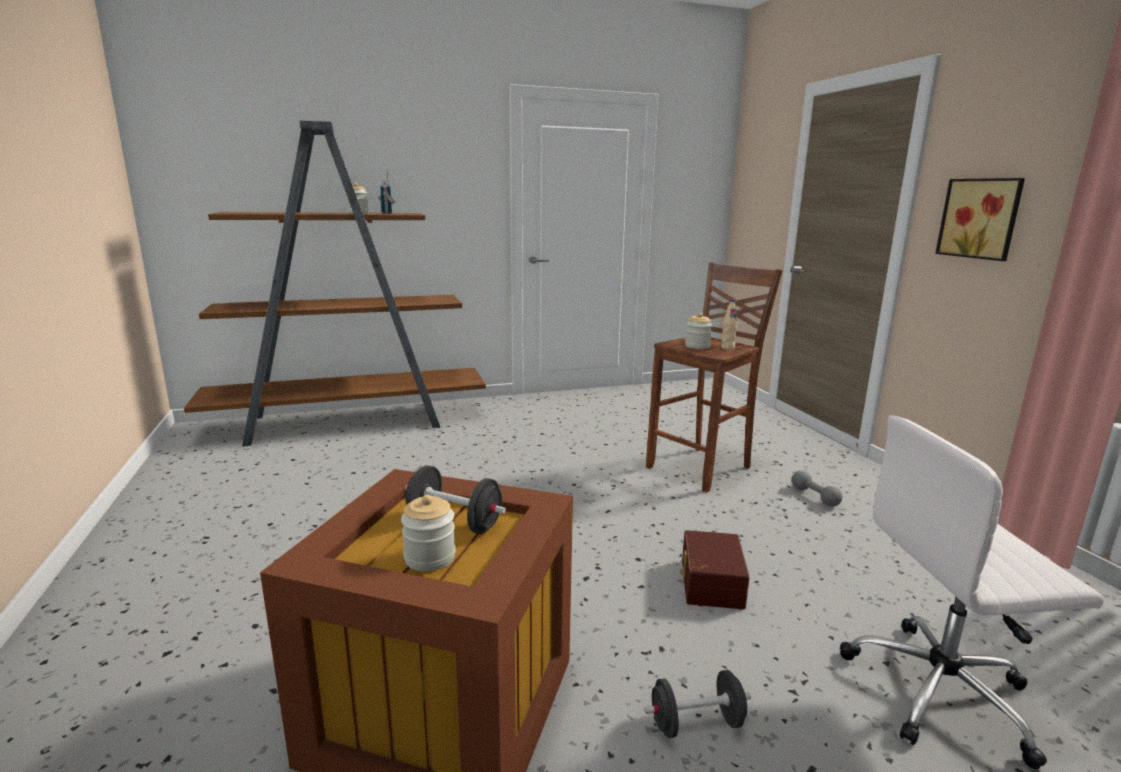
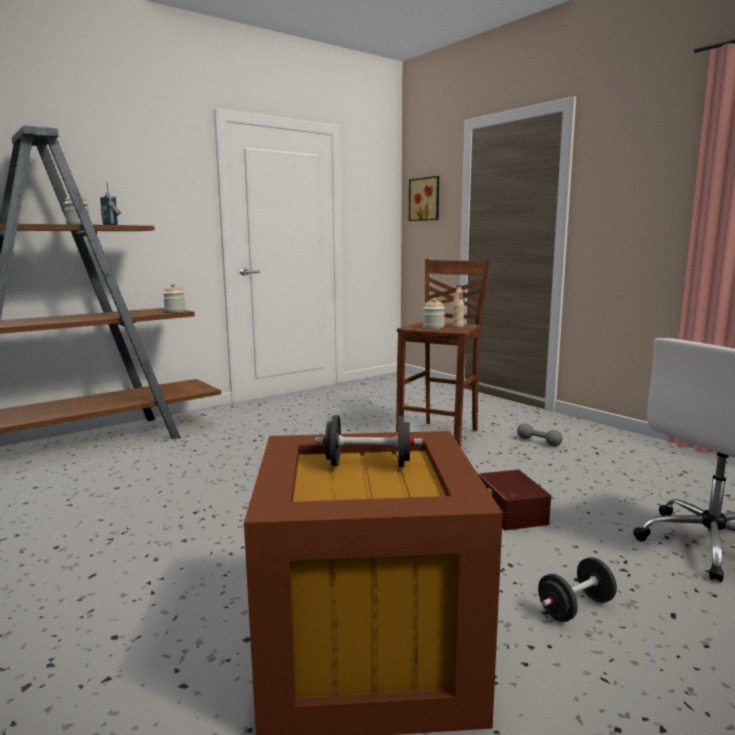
camera: 20 degrees left, 5 degrees down
(430, 557) = (379, 489): jar -> jar (175, 311)
(981, 218) = (624, 214): picture -> picture (425, 199)

